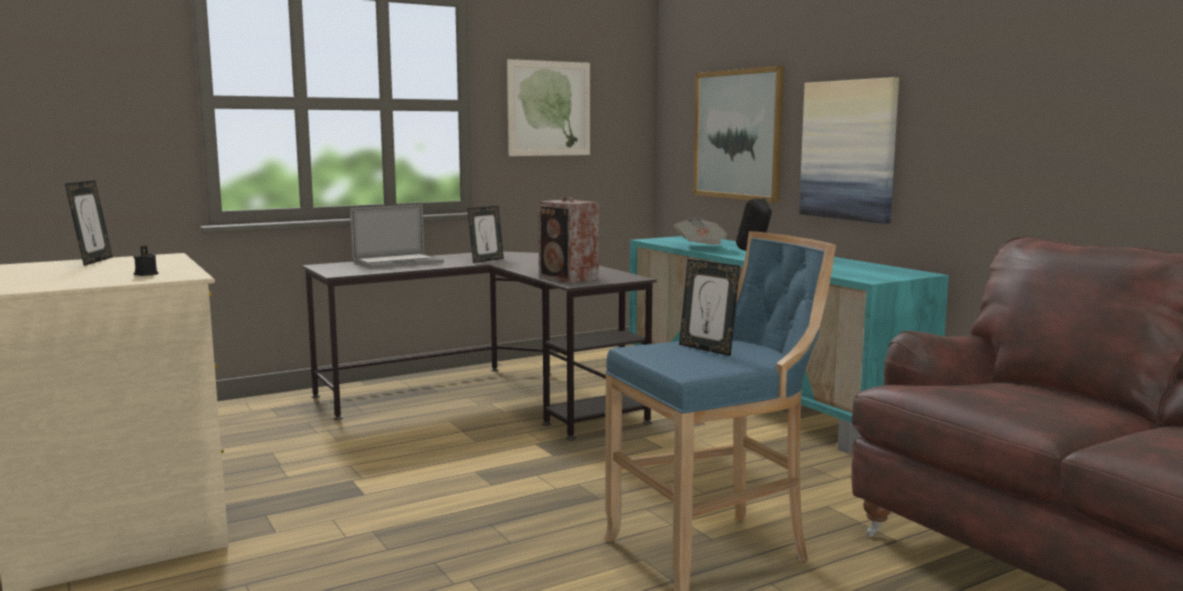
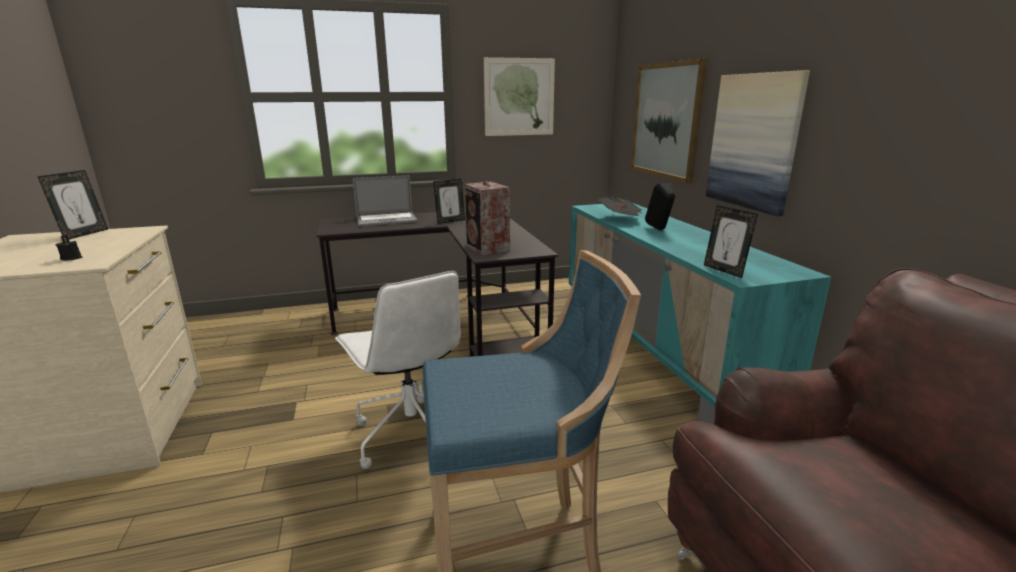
camera: 15 degrees right, 10 degrees up
(524, 489) = (410, 432): none -> white office chair
(707, 349) = (512, 376): picture frame -> picture frame (724, 270)

